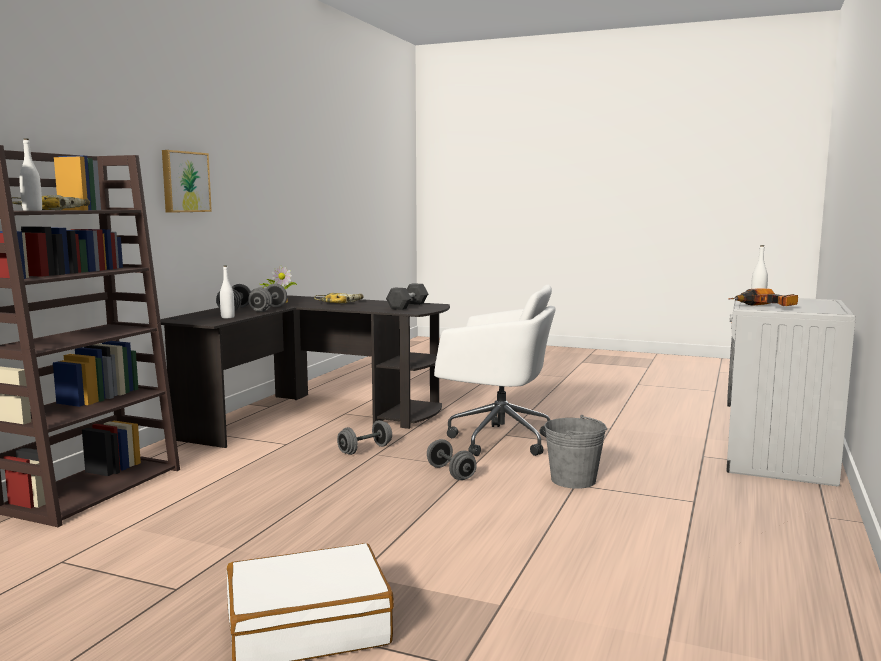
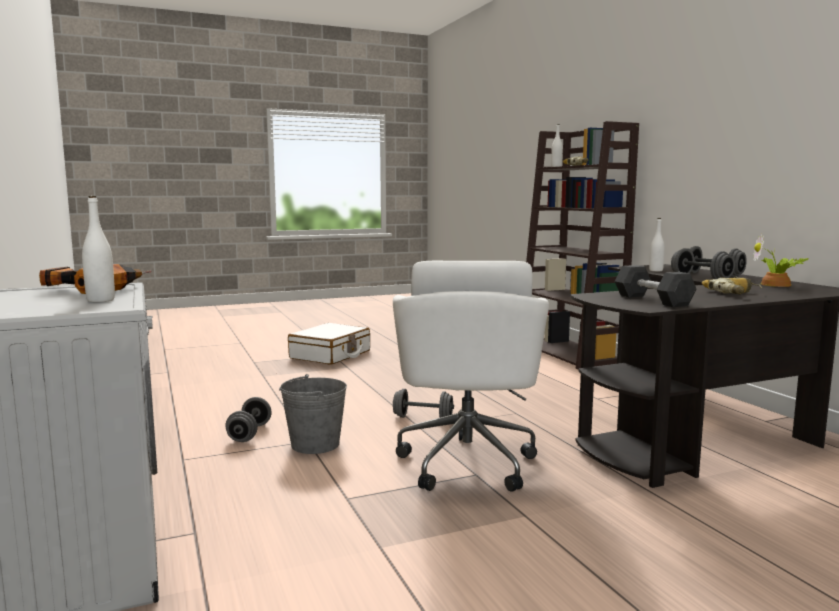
camera: 135 degrees right, 0 degrees up
(184, 182) = (727, 132): picture -> none
(365, 450) = (535, 413): grey dumbbell -> grey dumbbell (249, 433)
(494, 441) = (466, 461): white office chair -> white office chair turned 60 degrees counterclockwise

